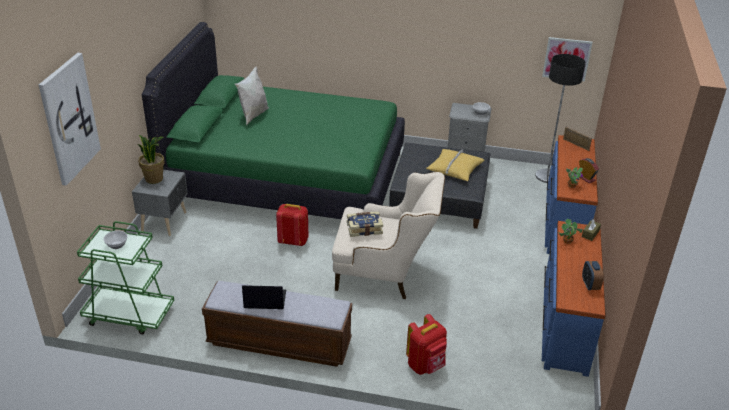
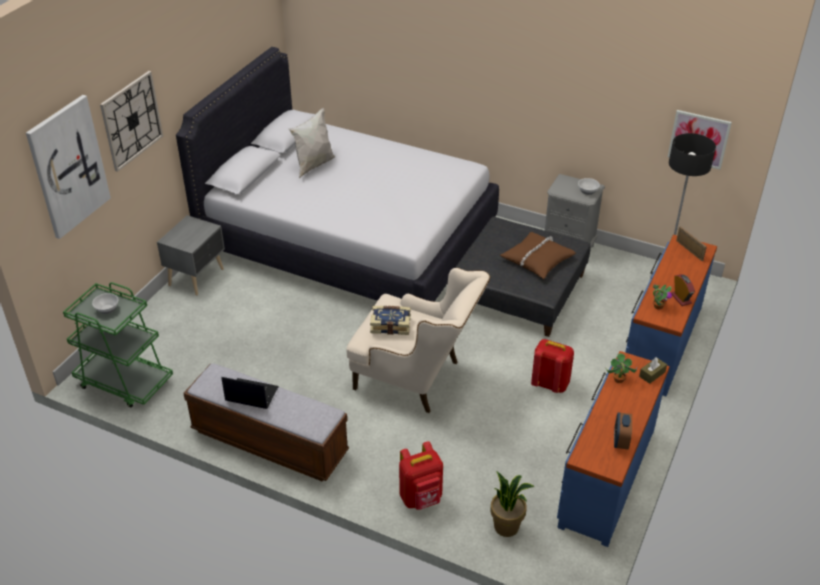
camera: 15 degrees right, 5 degrees up
(111, 79) = (131, 120): none -> wall clock
(154, 179) = (186, 229): potted plant -> potted plant (507, 526)
(286, 178) = (349, 240): green bed -> white bed
(293, 241) = (328, 321): red backpack -> red backpack (550, 384)
(454, 169) = (537, 260): yellow pillow -> brown pillow

